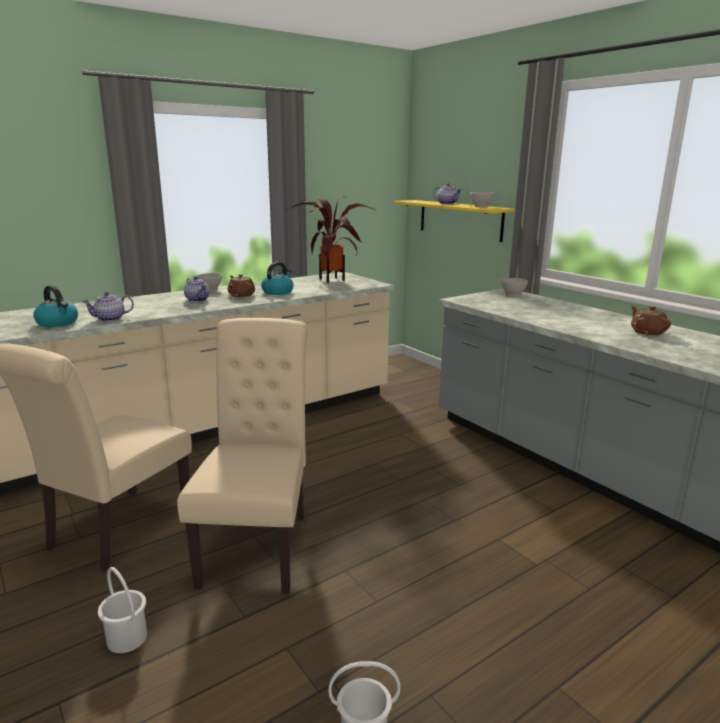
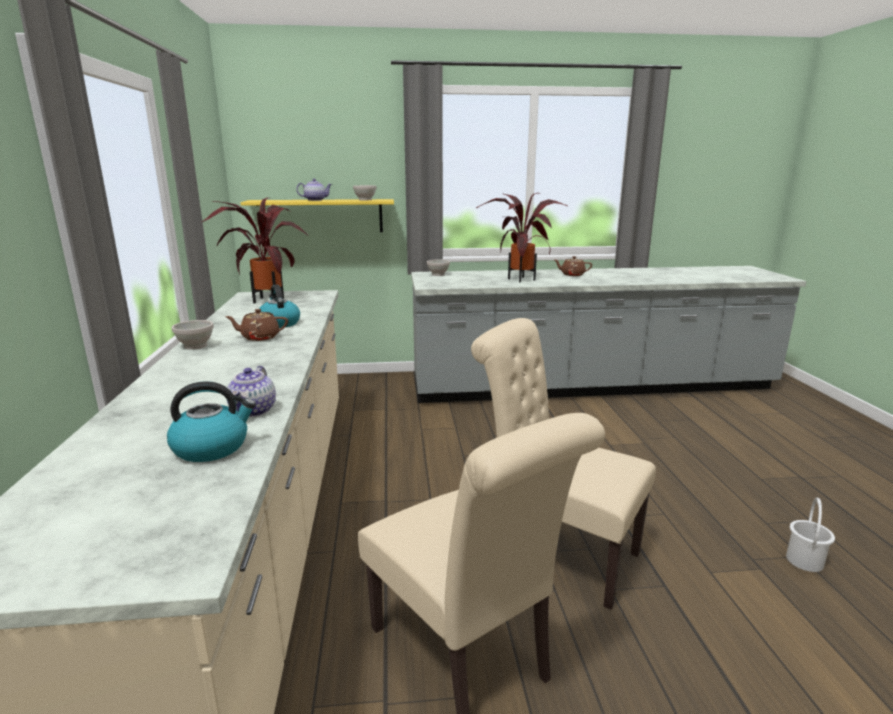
camera: 60 degrees left, 0 degrees up
(127, 637) = (677, 673): white bucket -> none
(198, 300) = (240, 357): teapot -> none
(566, 318) = (521, 279): none -> potted plant

